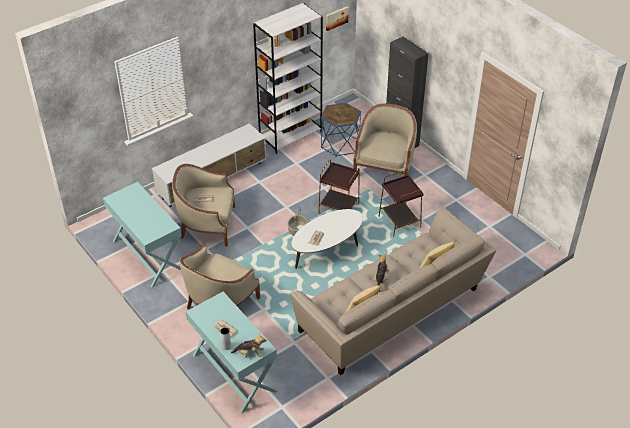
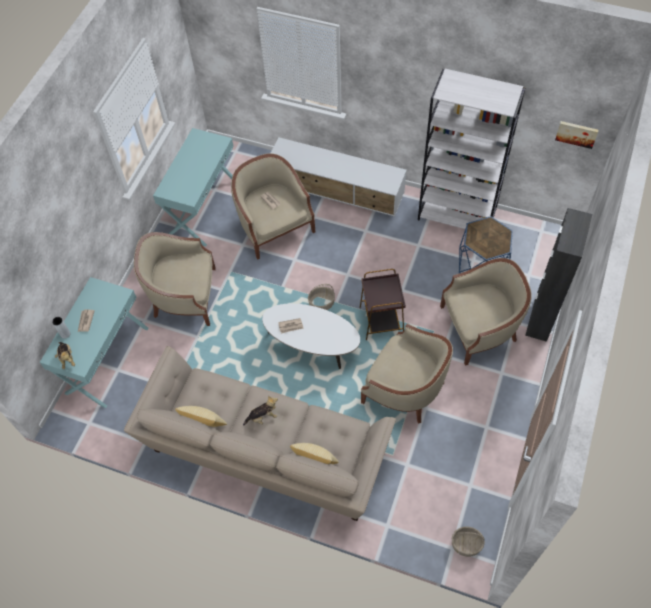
camera: 60 degrees right, 15 degrees up
(399, 222) = (405, 389): brown side table -> beige armchair
(526, 247) = (466, 544): none -> basket

